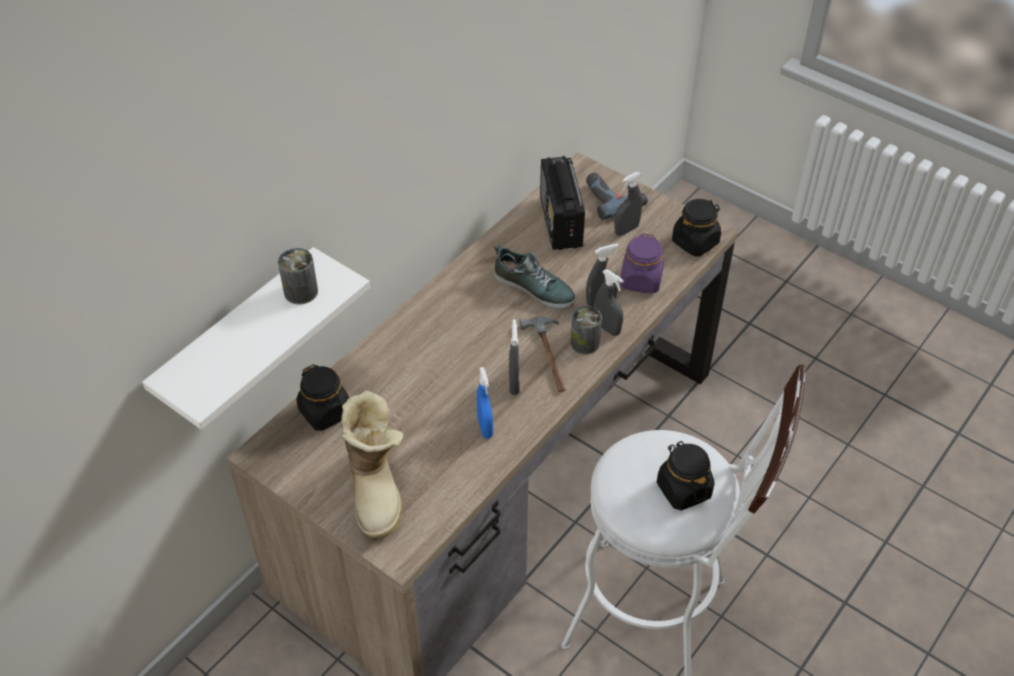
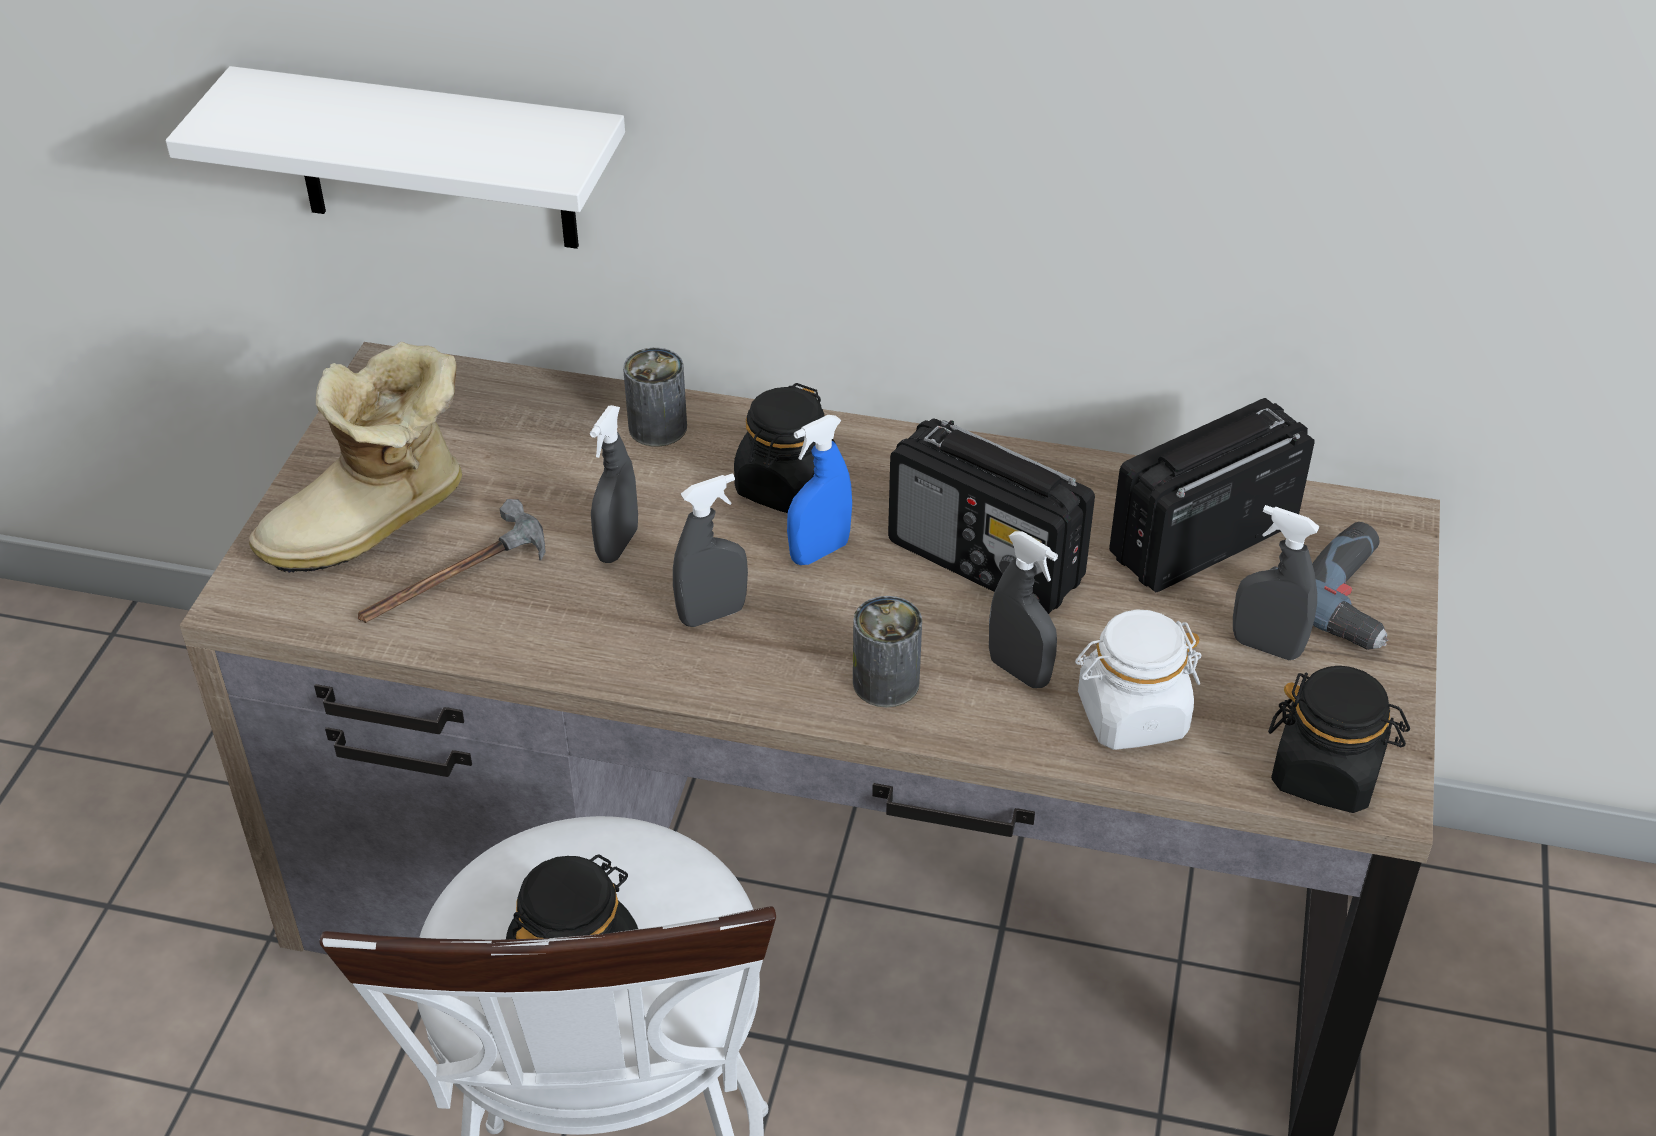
camera: 65 degrees right, 5 degrees down
(301, 292) = (504, 136): can -> can (657, 427)
(325, 412) = (512, 408): black jar -> black jar (786, 487)
(485, 427) = (582, 610): blue spray bottle -> blue spray bottle (819, 552)
(534, 288) = (987, 562): shoe -> radio
(549, 356) = (815, 642): hammer -> hammer (453, 578)
(607, 328) = (950, 704): grey spray bottle -> grey spray bottle (617, 545)
(641, 280) = (1131, 716): purple jar -> white jar

